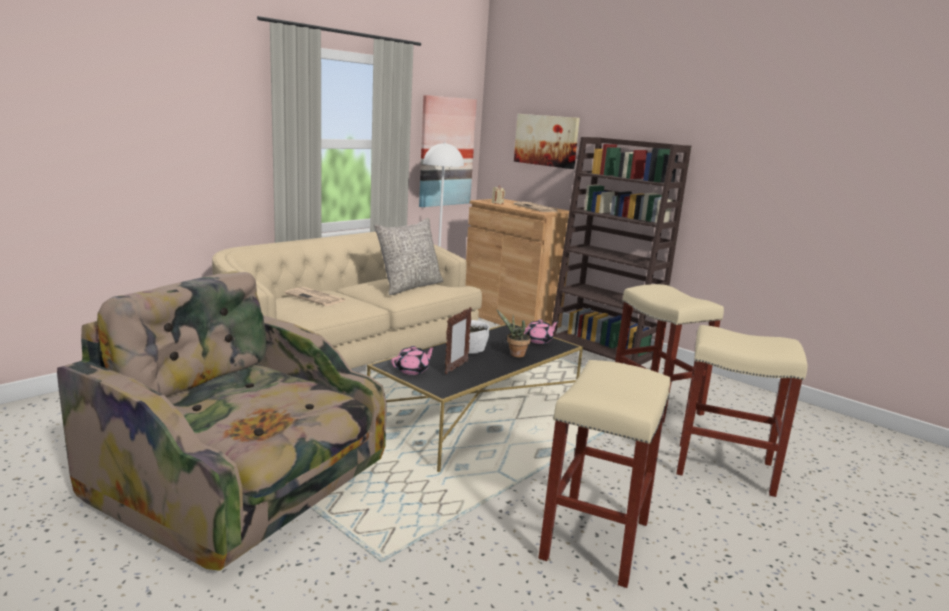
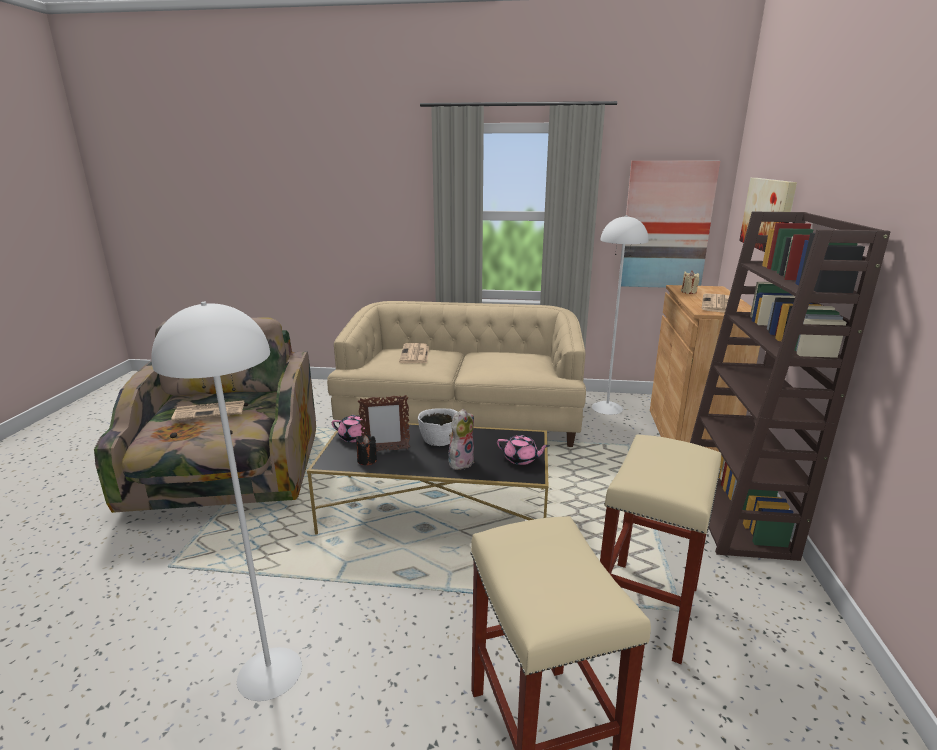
camera: 55 degrees right, 5 degrees up
(245, 398) = (211, 411): none -> newspaper
(409, 286) = (508, 365): grey pillow -> none
(462, 377) = (367, 460): none -> black candle
(515, 354) = (460, 461): potted plant -> plush toy
(596, 541) = (269, 673): beige stool -> white floor lamp

